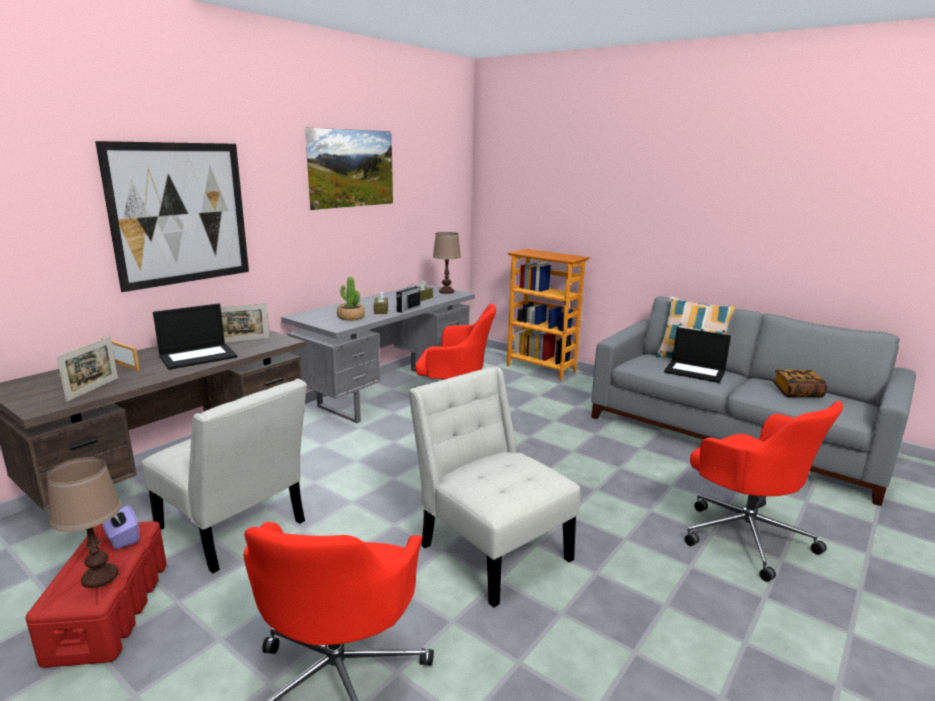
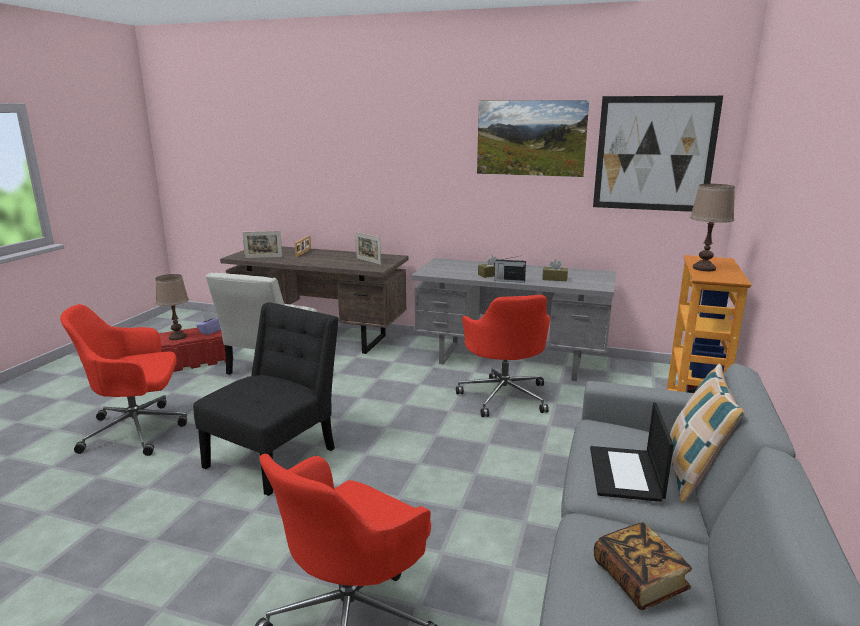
camera: 70 degrees right, 0 degrees up
(180, 214) = (368, 165): picture -> picture (654, 154)
(199, 356) = (329, 260): laptop -> none
(351, 317) = (457, 271): potted plant -> none
(446, 292) = (597, 282): brown table lamp -> brown table lamp (704, 268)
(491, 548) = (276, 455): white chair -> black chair

